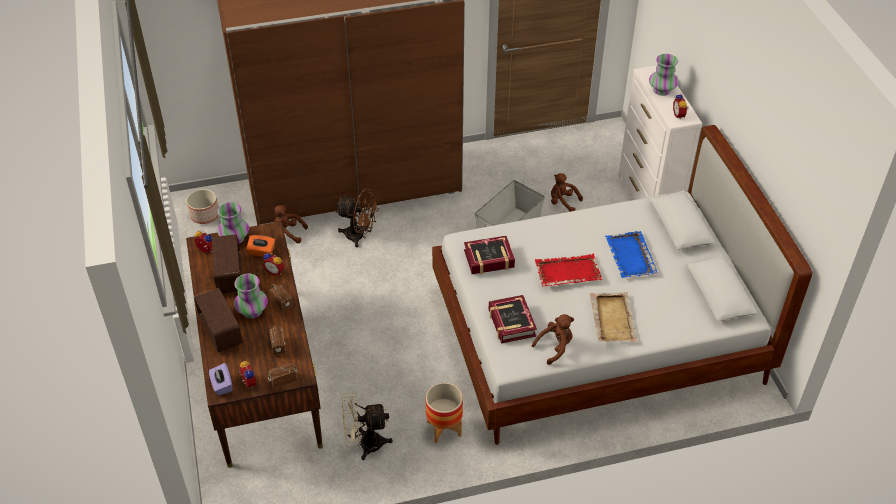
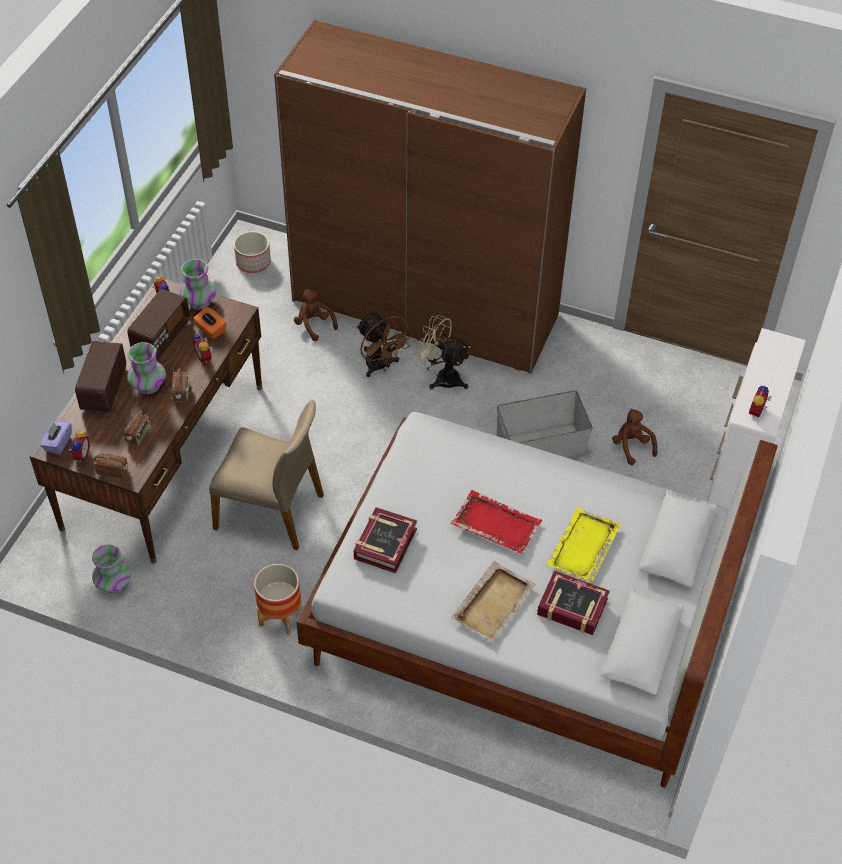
camera: 35 degrees right, 5 degrees up
(364, 444) = (194, 585): beige fan -> beige fan (441, 377)
(372, 366) = (271, 511): none -> beige chair
(489, 259) = (427, 462): book -> book (572, 607)
(555, 347) = (404, 596): brown plush toy -> none
(630, 256) = (583, 547): blue tray -> yellow tray
(661, 90) = (768, 371): vase -> vase (113, 583)

